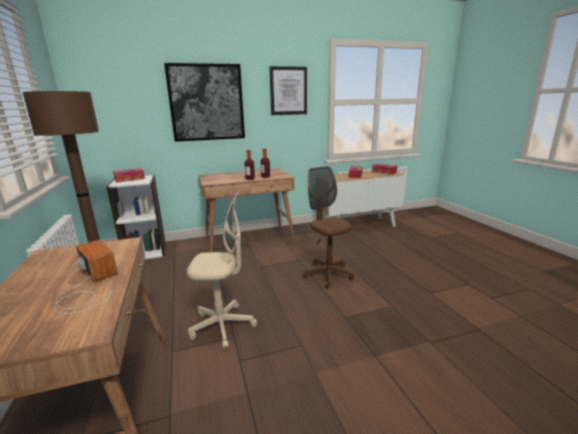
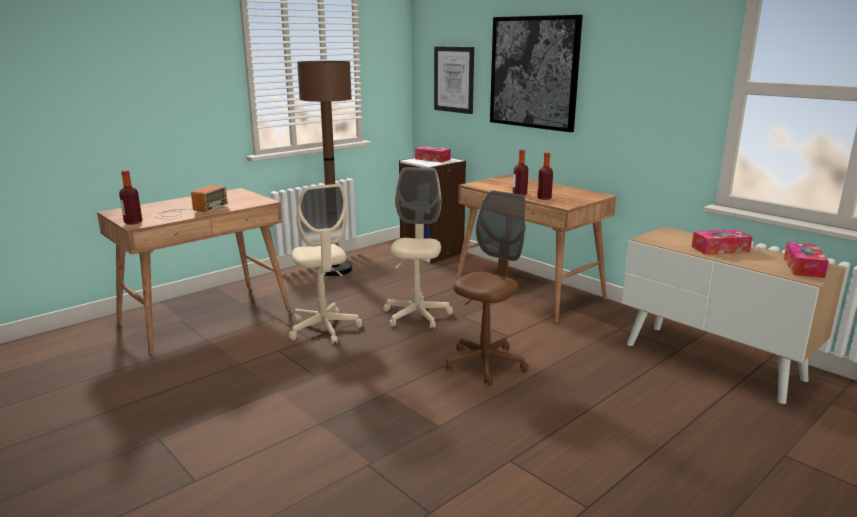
camera: 65 degrees right, 0 degrees up
(70, 335) = (133, 222): none -> bottle
(243, 281) = (416, 316): none -> beige office chair
(288, 91) = (654, 60): picture -> picture (454, 79)

